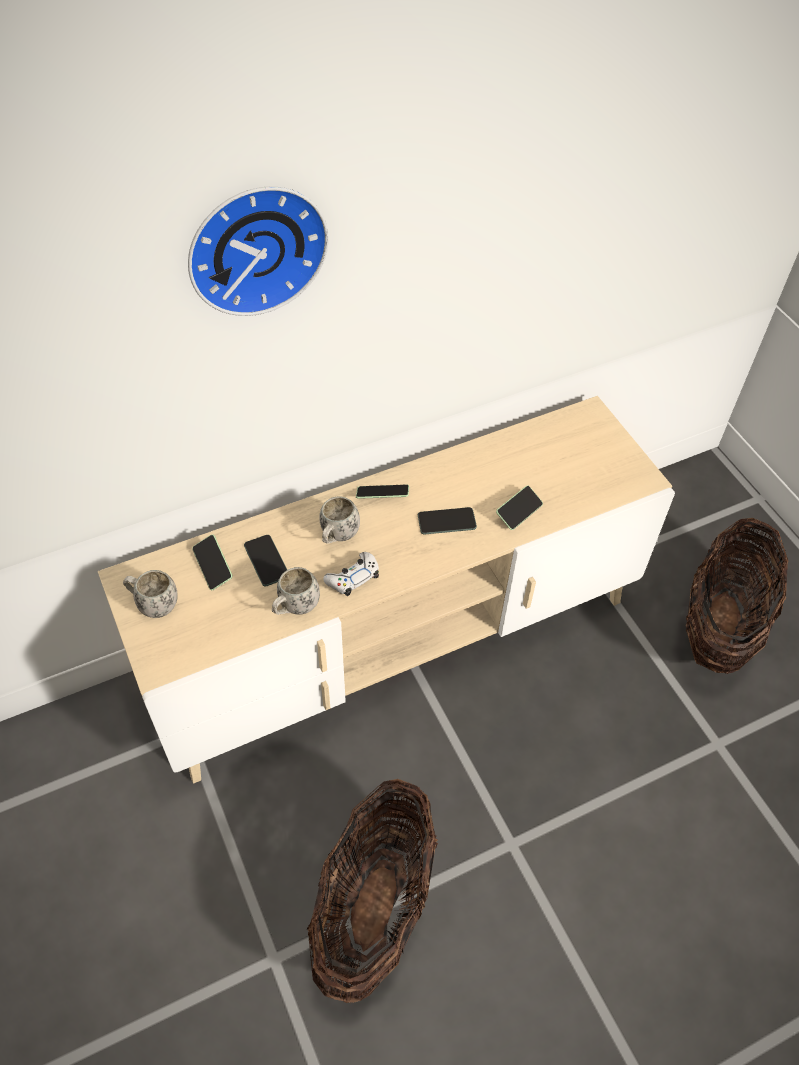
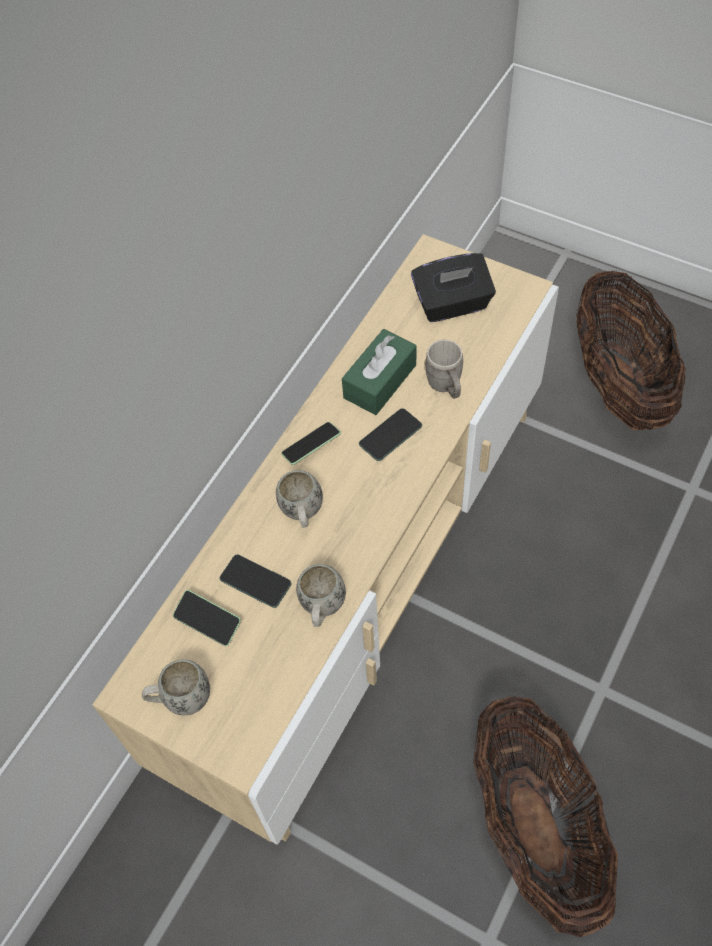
camera: 30 degrees left, 5 degrees up
(255, 246) = (140, 261): wall clock -> none
(353, 577) = (351, 543): white game controller -> none
(472, 480) = (380, 381): none -> green tissue box
(518, 512) = (446, 386): phone -> grey mug
(575, 457) = (452, 304): none -> black tissue box

